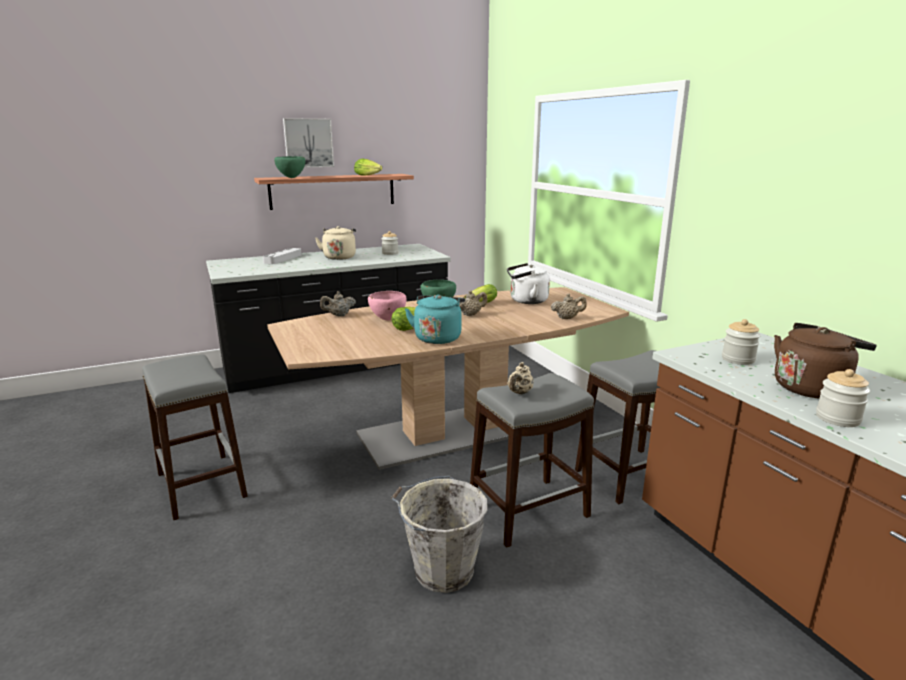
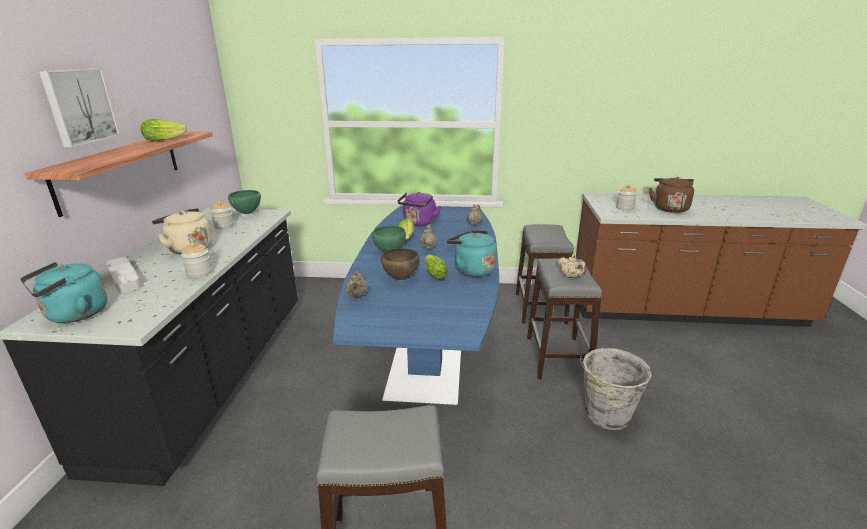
camera: 60 degrees left, 5 degrees up
(230, 264) = (74, 315): none -> turquoise kettle
(292, 178) = (99, 161): green bowl -> green bowl (247, 213)
(387, 320) = (400, 278): pink bowl -> brown bowl
(454, 431) = (429, 350): brown dining table -> blue dining table
(526, 301) = (419, 223): white kettle -> purple kettle
(837, 418) = (706, 216): jar -> jar (199, 273)

